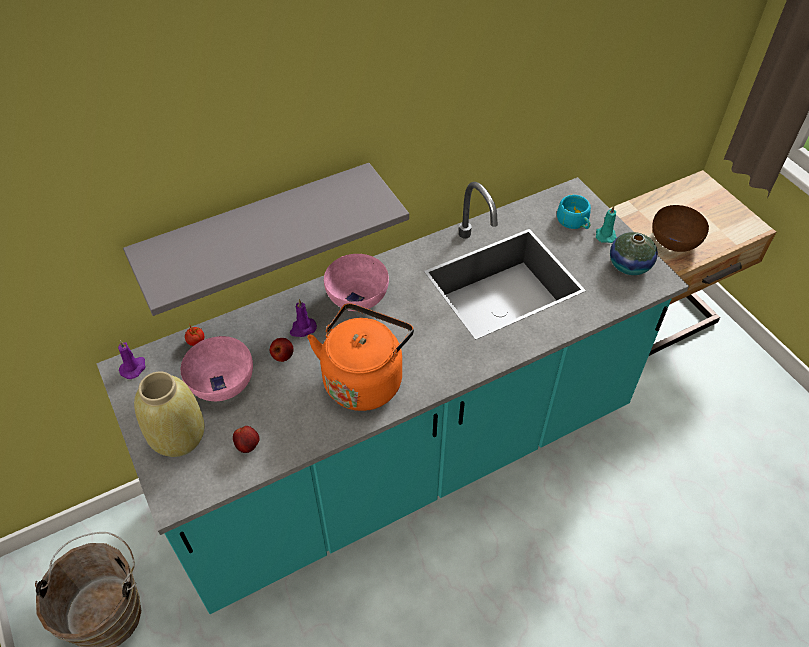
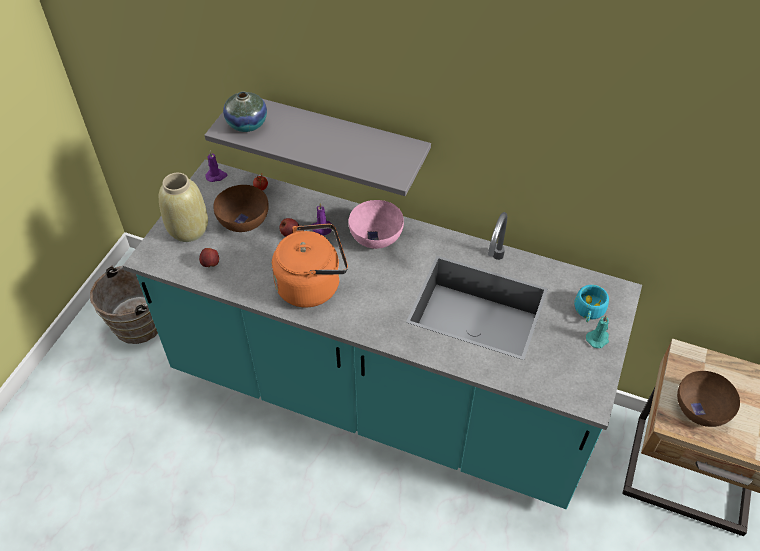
camera: 50 degrees right, 0 degrees up
(222, 383) = (243, 221): pink bowl -> brown bowl
(629, 265) = (583, 373): vase -> vase (247, 124)

